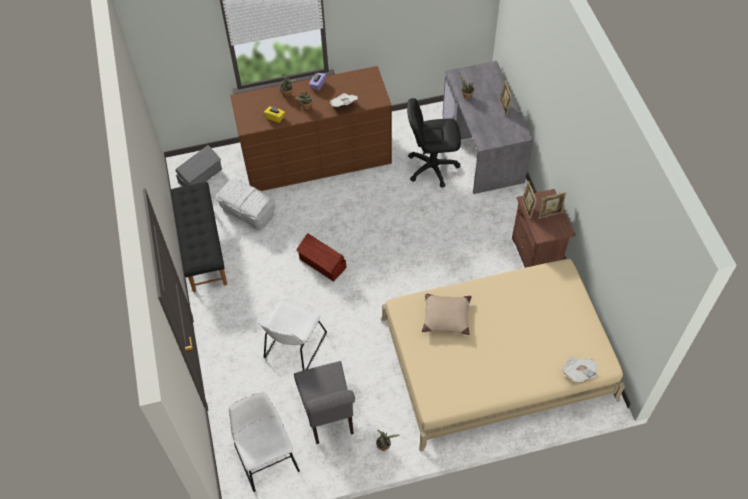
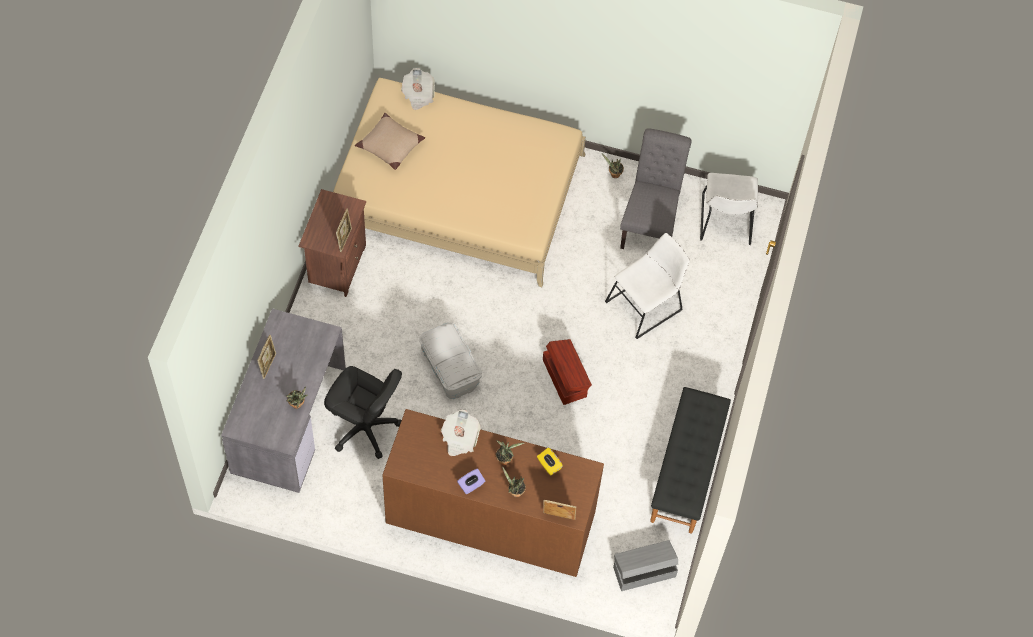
camera: 155 degrees left, 5 degrees up
(248, 211) = (611, 488): white storage box -> white storage box (449, 369)
(446, 317) = (496, 203): beige pillow -> beige pillow (390, 146)
(550, 214) = (327, 222): picture frame -> picture frame (558, 517)

